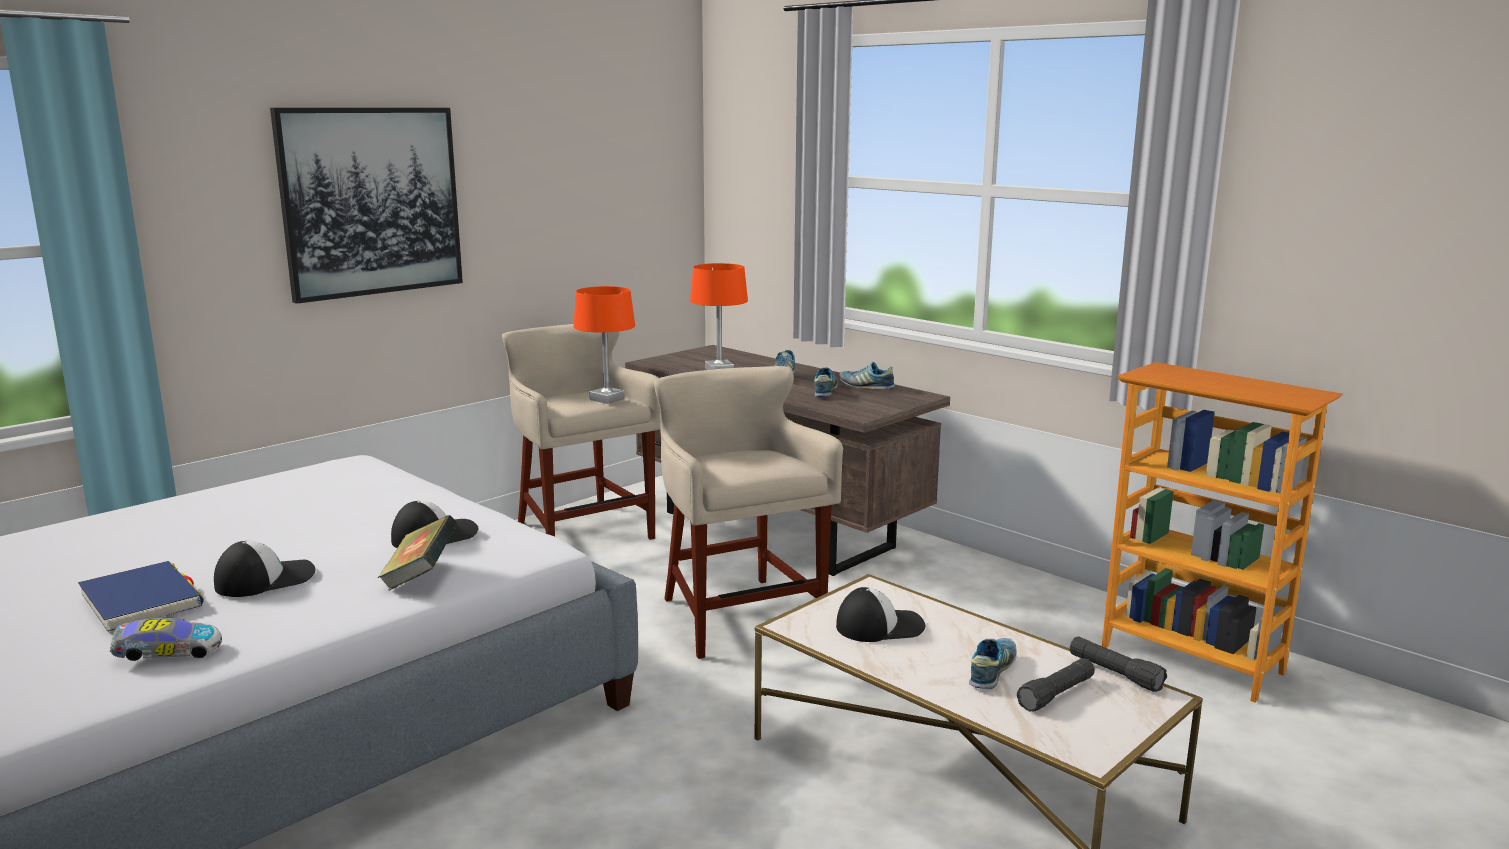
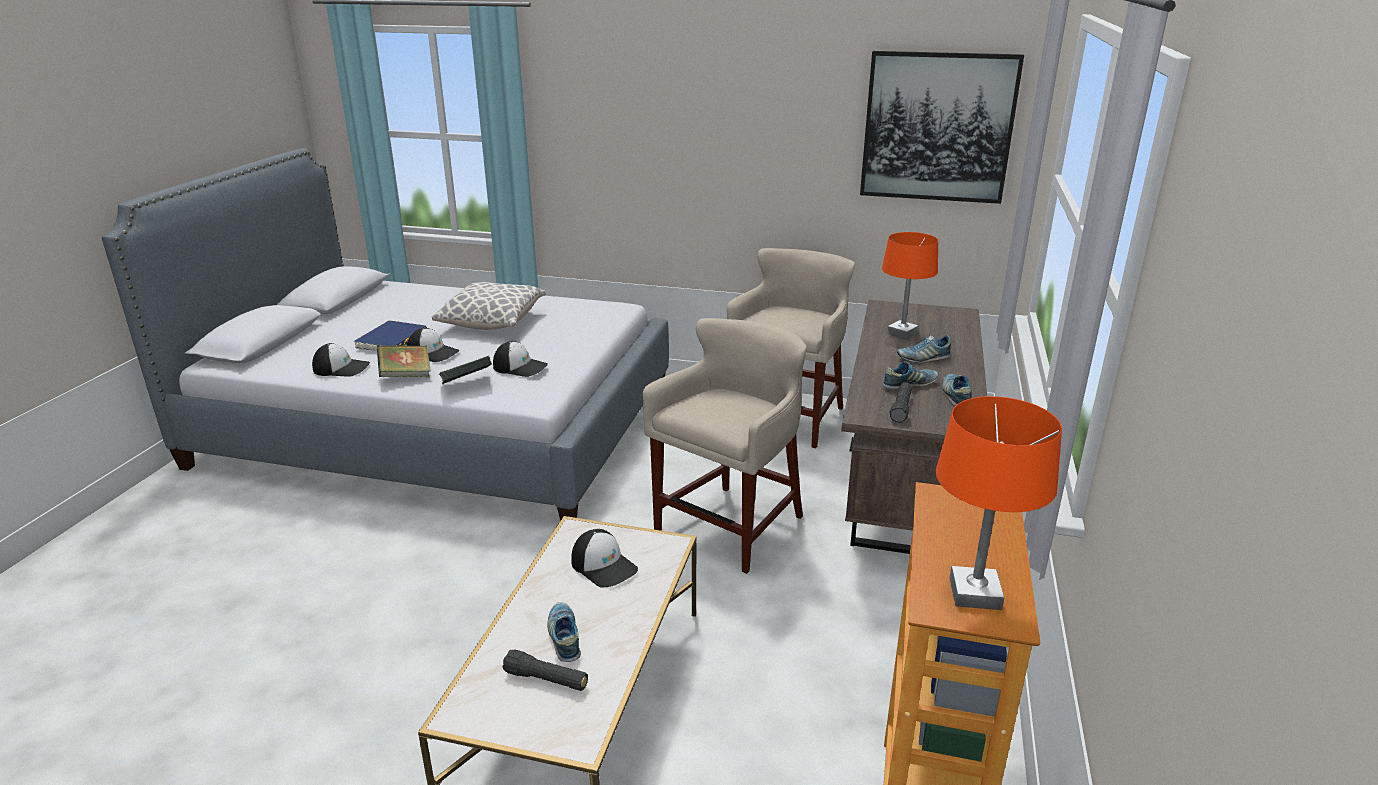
camera: 60 degrees right, 10 degrees up
(166, 655) = (341, 368): toy car -> cap
(235, 530) = (492, 323): none -> pillow
(307, 610) = (406, 376): none -> book
(371, 201) = (686, 131): picture -> picture (937, 127)
(607, 399) = (797, 324): orange table lamp -> orange table lamp (975, 594)
(992, 672) = (564, 638): shoe -> shoe turned 105 degrees counterclockwise
(1114, 674) = (606, 706): black flashlight -> black flashlight (901, 409)

